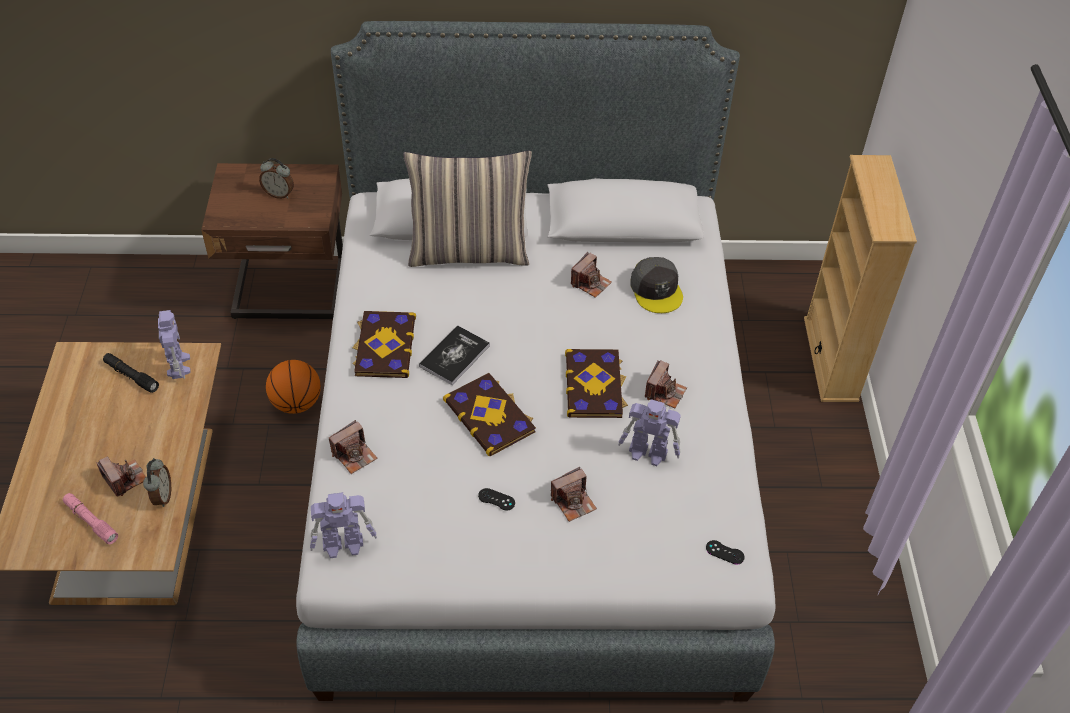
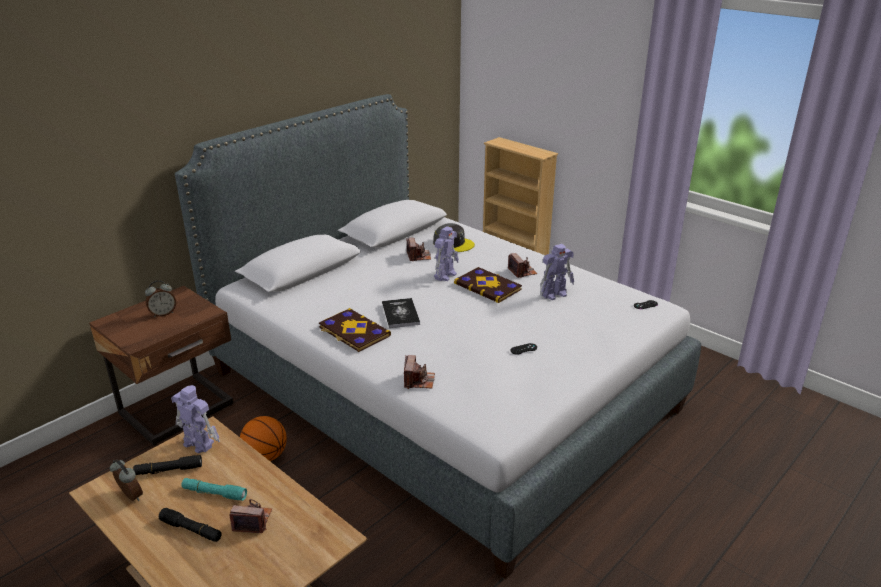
camera: 45 degrees left, 20 degrees down
(83, 449) = (191, 530): none -> black flashlight
(91, 521) = (263, 560): pink flashlight -> none
(132, 428) = (214, 493): none -> turquoise flashlight
(162, 496) = (296, 510): alarm clock -> alarm clock (130, 497)
(344, 544) = (483, 416): toy robot -> toy robot (445, 275)
(469, 251) = (334, 275): pillow -> none
(490, 415) = (462, 323): book -> none
(573, 502) = (557, 328): camera -> none

